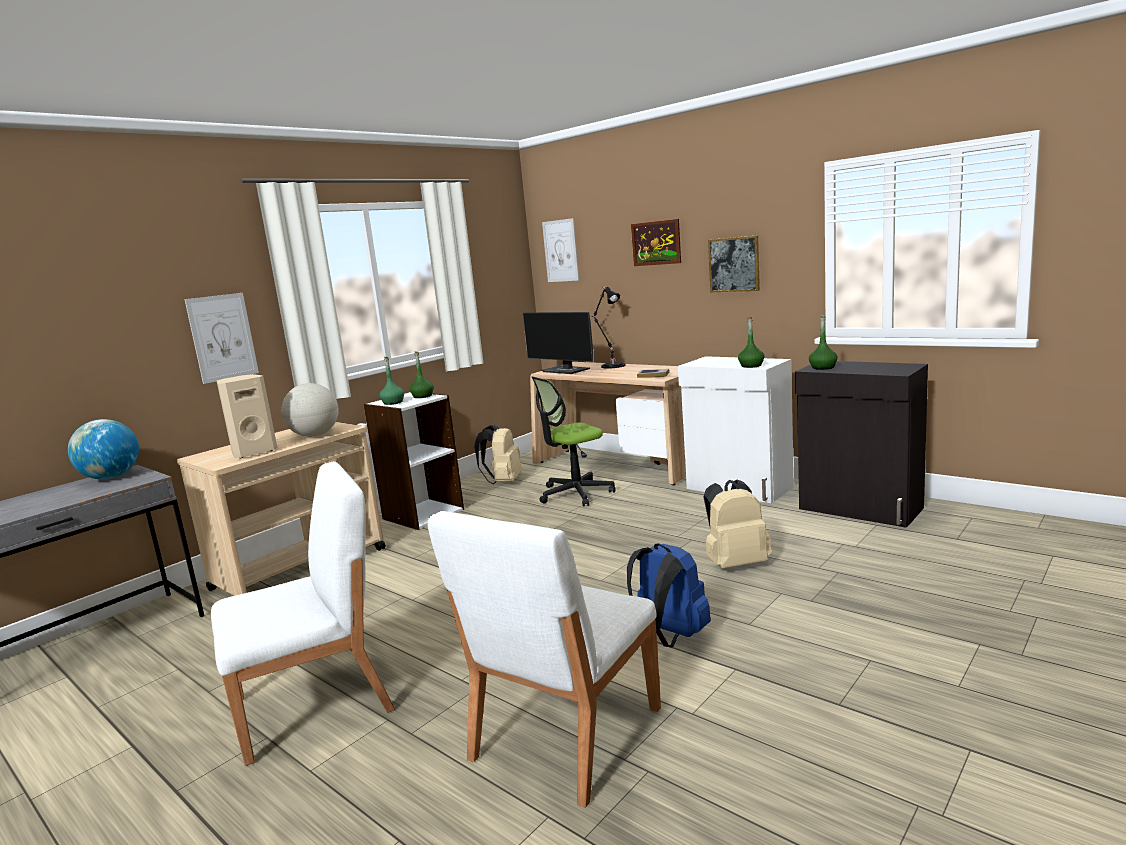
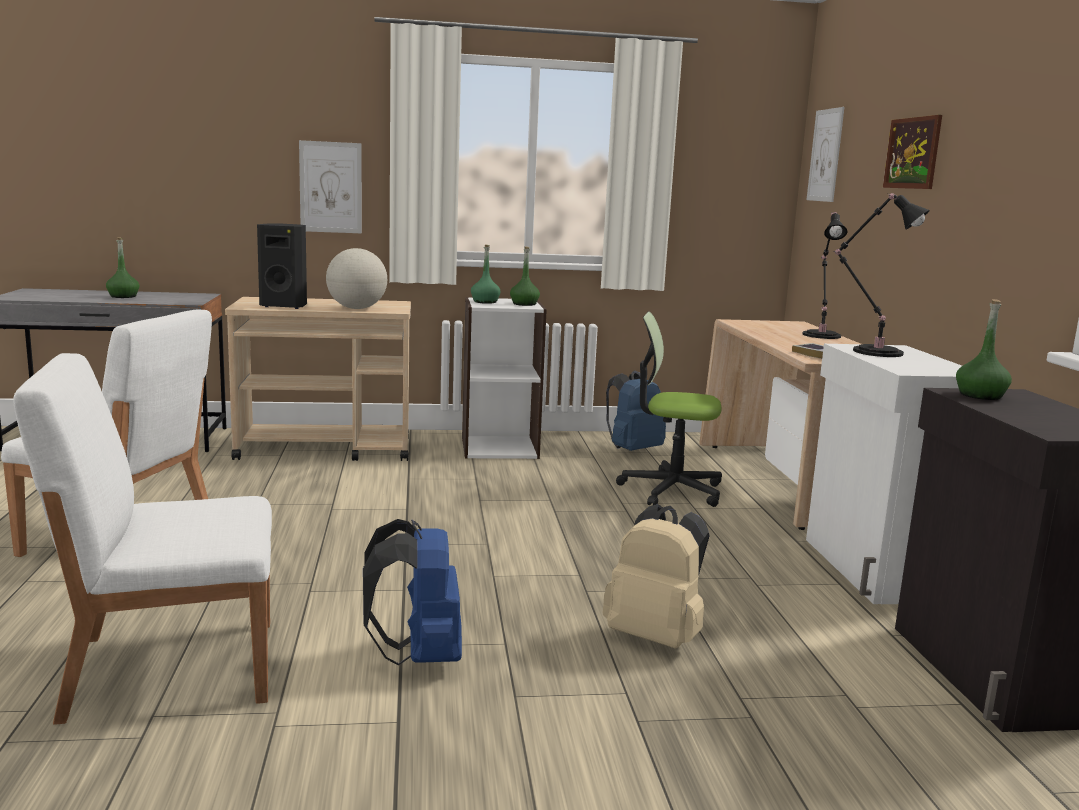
camera: 40 degrees right, 0 degrees up
(111, 478) = (180, 296): globe -> none
(253, 452) = (285, 306): beige speaker -> black speaker
(503, 482) = (632, 450): beige backpack -> blue backpack
(566, 370) = (756, 325): monitor -> none
(711, 363) = (873, 351): none -> black table lamp
(734, 264) = (987, 200): picture -> none
(751, 366) = (901, 367): green bottle -> green bottle (123, 296)

